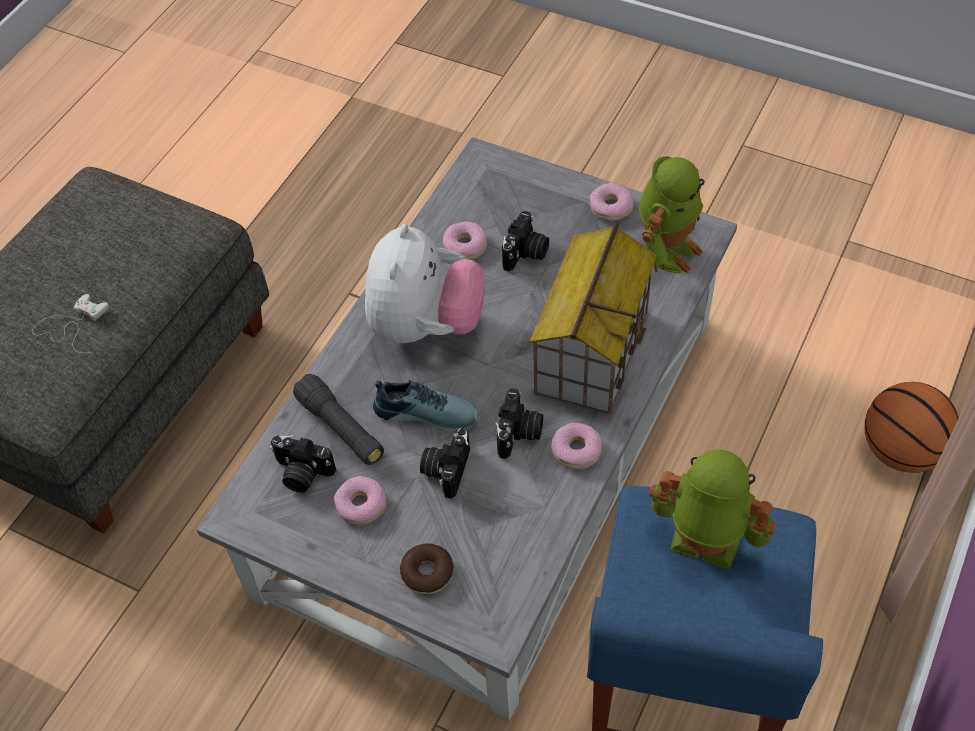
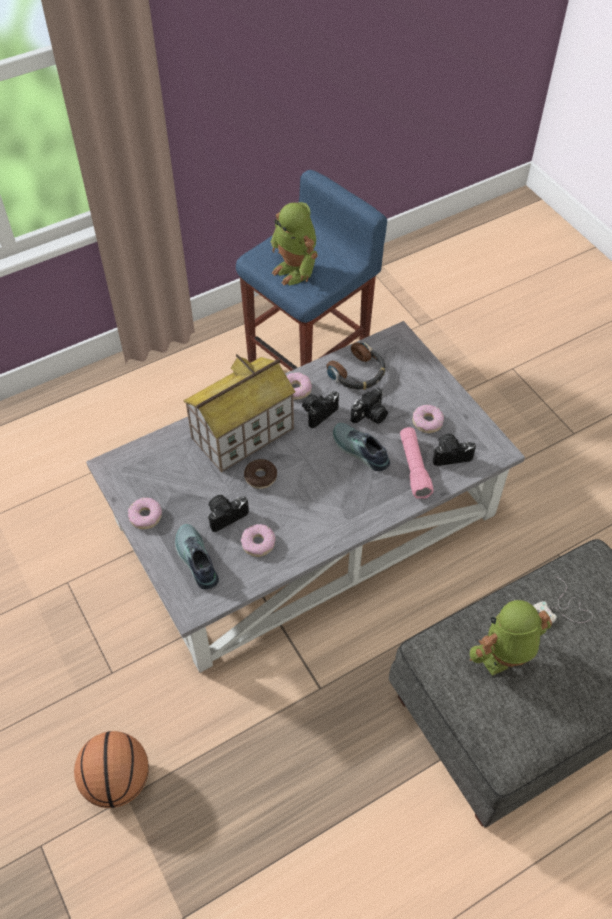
camera: 150 degrees left, 0 degrees up
(302, 473) = (450, 454): camera -> camera turned 60 degrees counterclockwise
(341, 428) = (414, 467): black flashlight -> pink flashlight
(425, 325) = (323, 502): plush toy -> none
(427, 573) = (413, 375): donut -> donut (260, 477)
(510, 527) = (358, 373): none -> headphones
(517, 197) = (195, 560): none -> shoe
(667, 249) = (142, 468): toy robot -> toy robot (503, 659)
(901, 451) = (98, 398): basketball -> basketball (117, 780)

